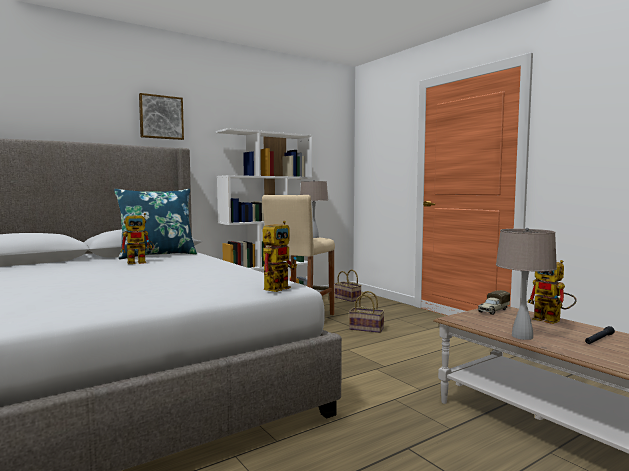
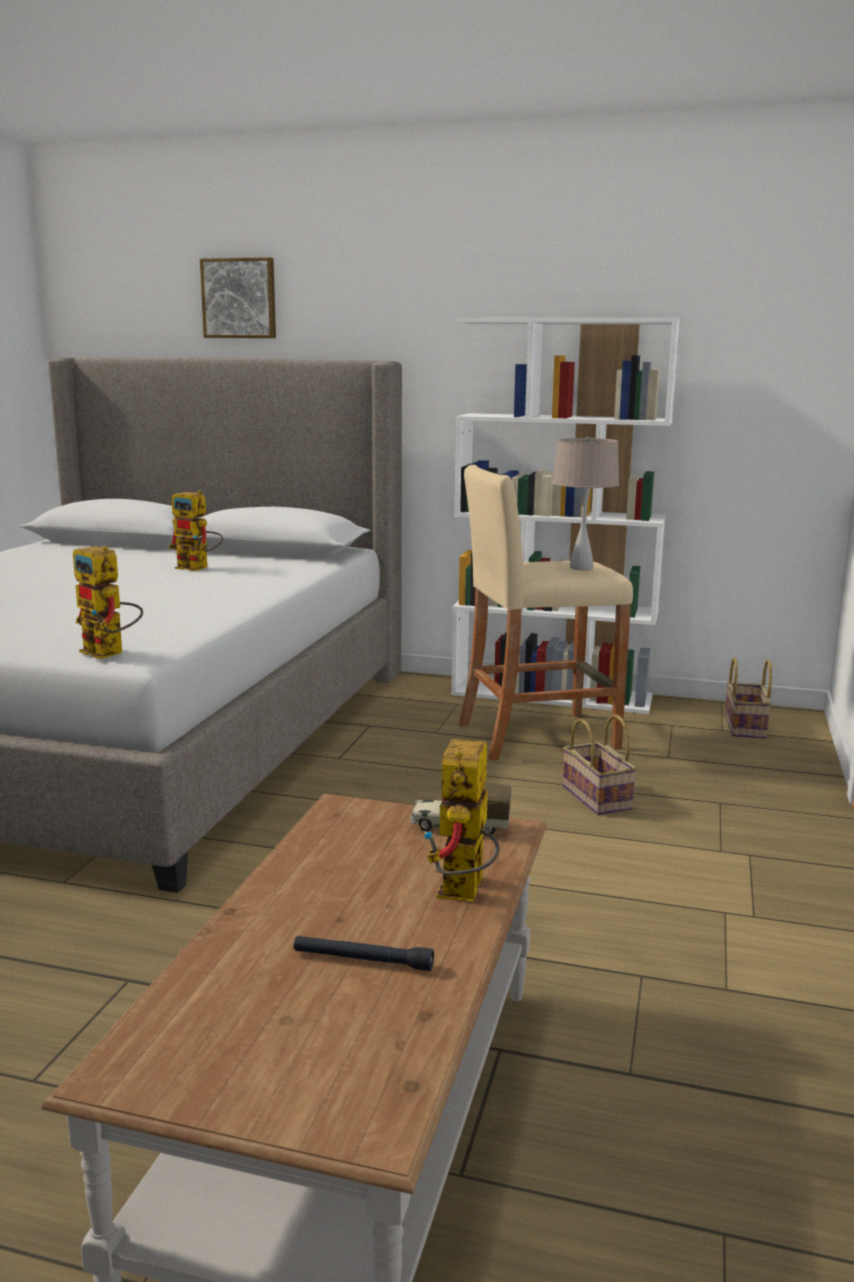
camera: 50 degrees right, 10 degrees up
(157, 255) = (265, 559): blue pillow -> none
(161, 117) = (370, 301): picture -> picture (240, 298)
(278, 287) = (110, 653): toy robot -> toy robot turned 45 degrees clockwise
(521, 336) = (284, 881): beige table lamp -> none

